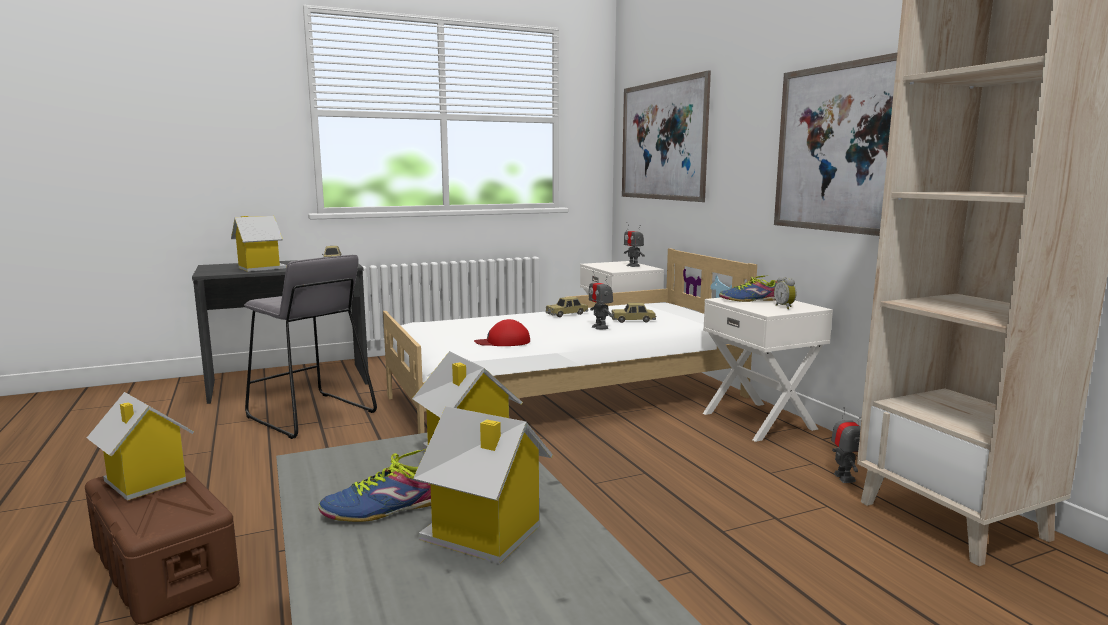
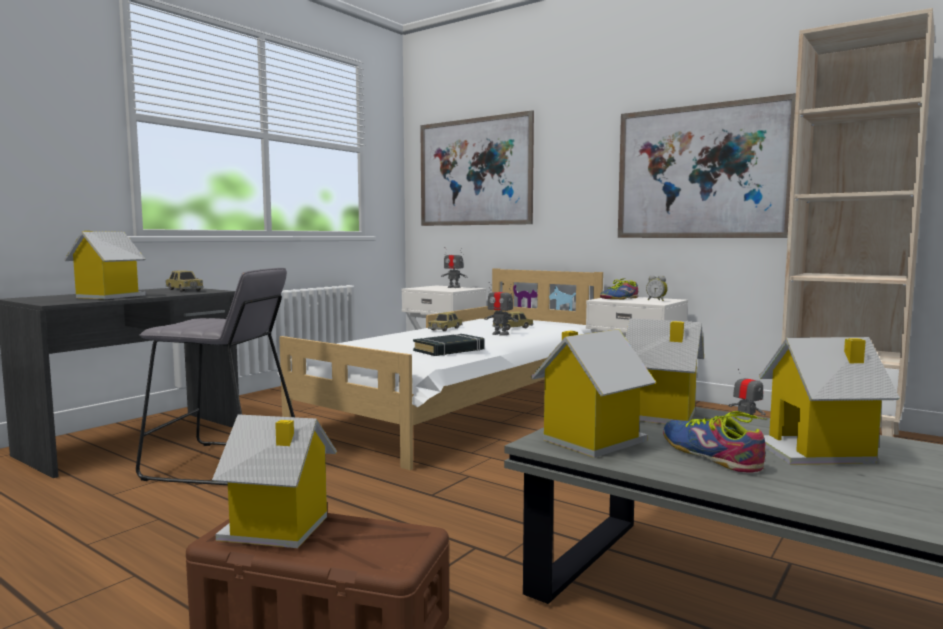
camera: 30 degrees left, 5 degrees down
(340, 468) = (591, 441): none -> toy house
(387, 508) = (709, 454): shoe -> shoe turned 120 degrees clockwise
(503, 342) = (449, 350): red cap -> black book

